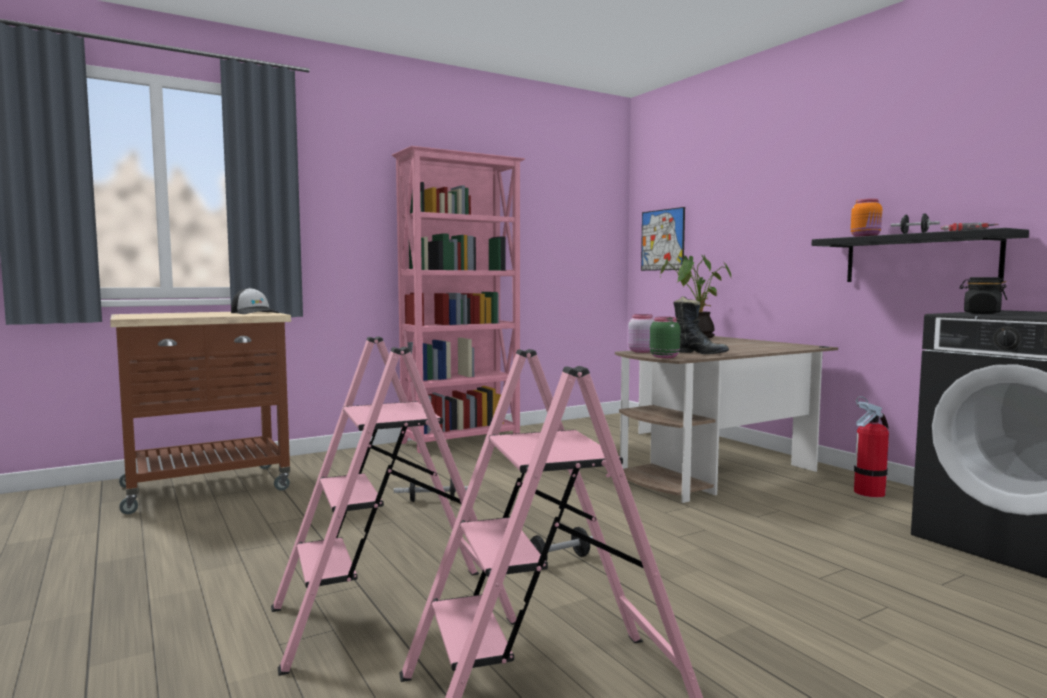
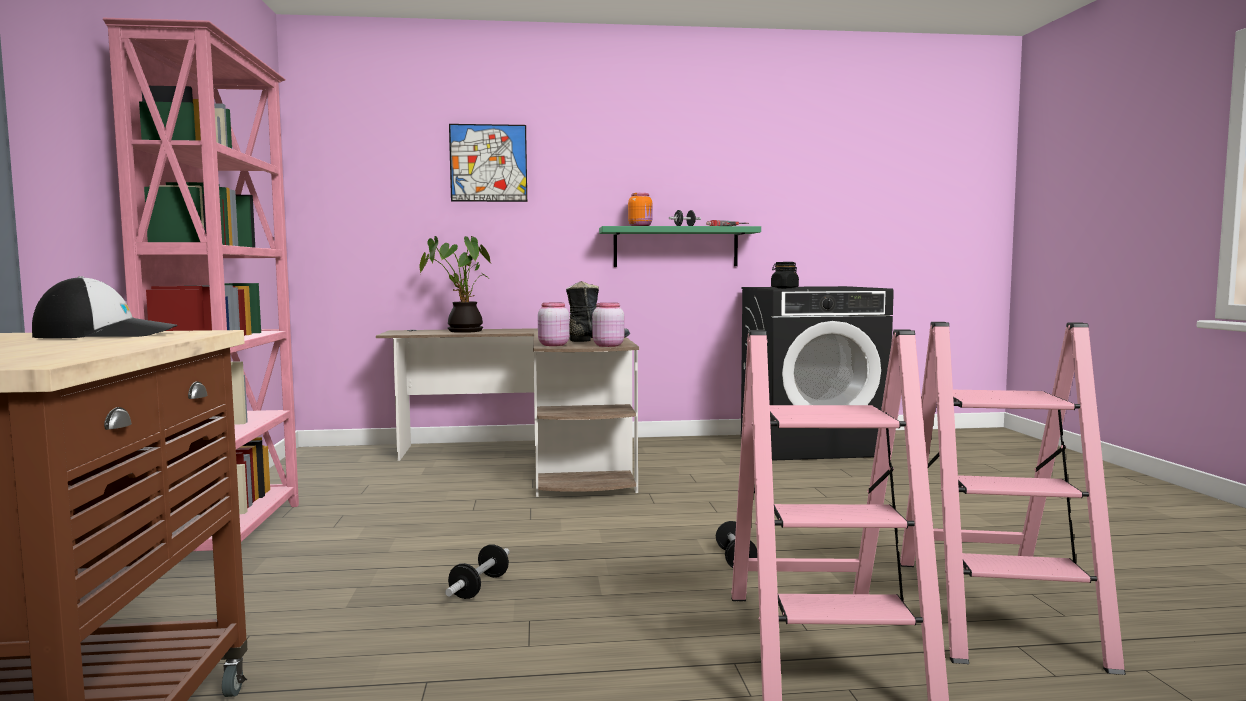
camera: 65 degrees left, 0 degrees up
(662, 240) = (358, 214): picture -> picture (488, 163)
(664, 357) = (607, 345): green jar -> pink jar
(869, 492) = (680, 447): fire extinguisher -> none
(919, 259) = (676, 247): black shelf -> green shelf

